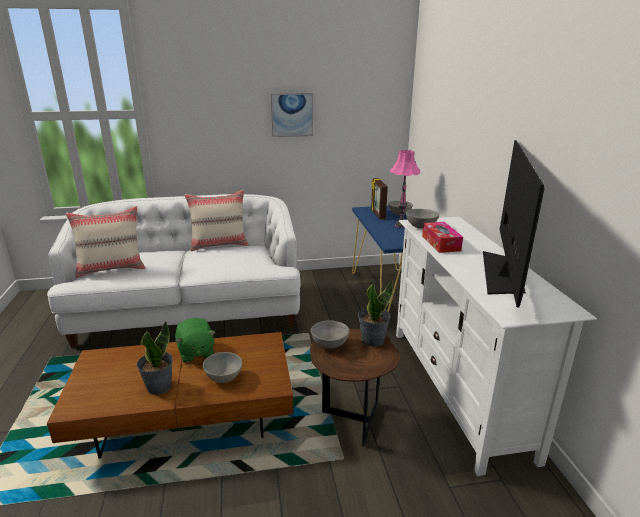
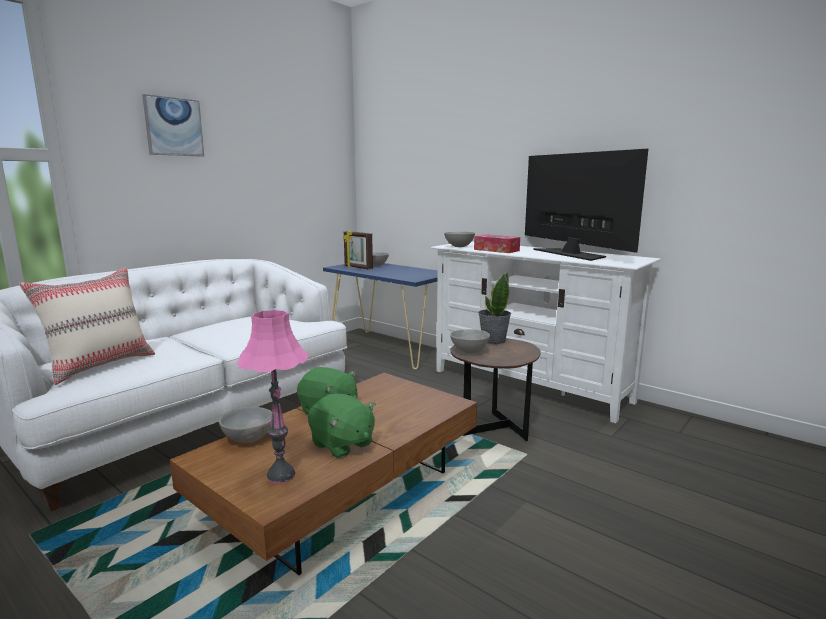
camera: 40 degrees left, 10 degrees down
(158, 386) = (342, 444): potted plant -> green plush toy
(219, 245) = (211, 322): beige pillow -> none
(224, 377) = (396, 414): grey bowl -> grey bowl (248, 438)
(292, 114) = (251, 165): picture -> picture (173, 127)
(401, 225) = (393, 270): pink table lamp -> pink table lamp (281, 475)

